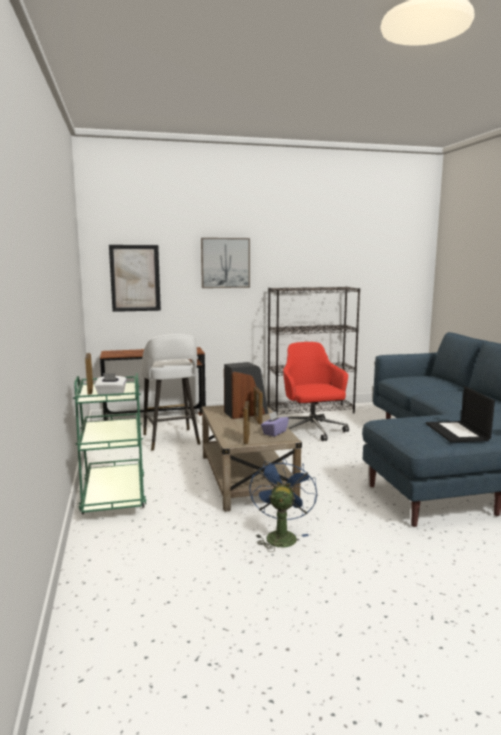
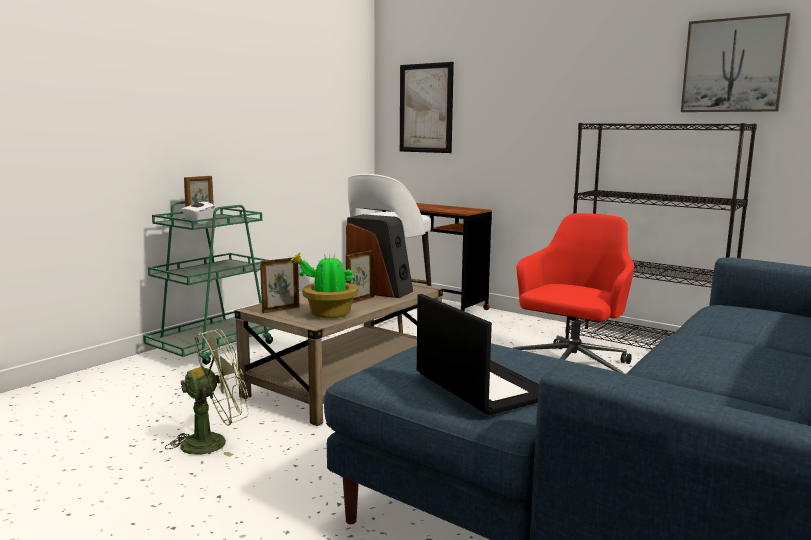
camera: 50 degrees right, 0 degrees up
(225, 263) = (538, 84): picture -> picture (733, 65)
(274, 432) = (328, 314): purple tissue box -> potted plant
(280, 535) = (213, 441): blue fan -> green fan
(457, 432) = (481, 385): laptop -> laptop turned 105 degrees clockwise

